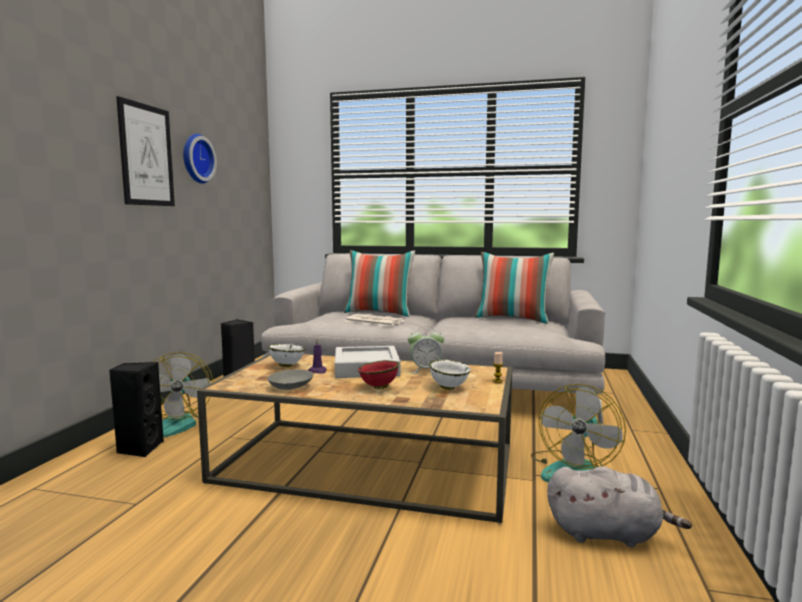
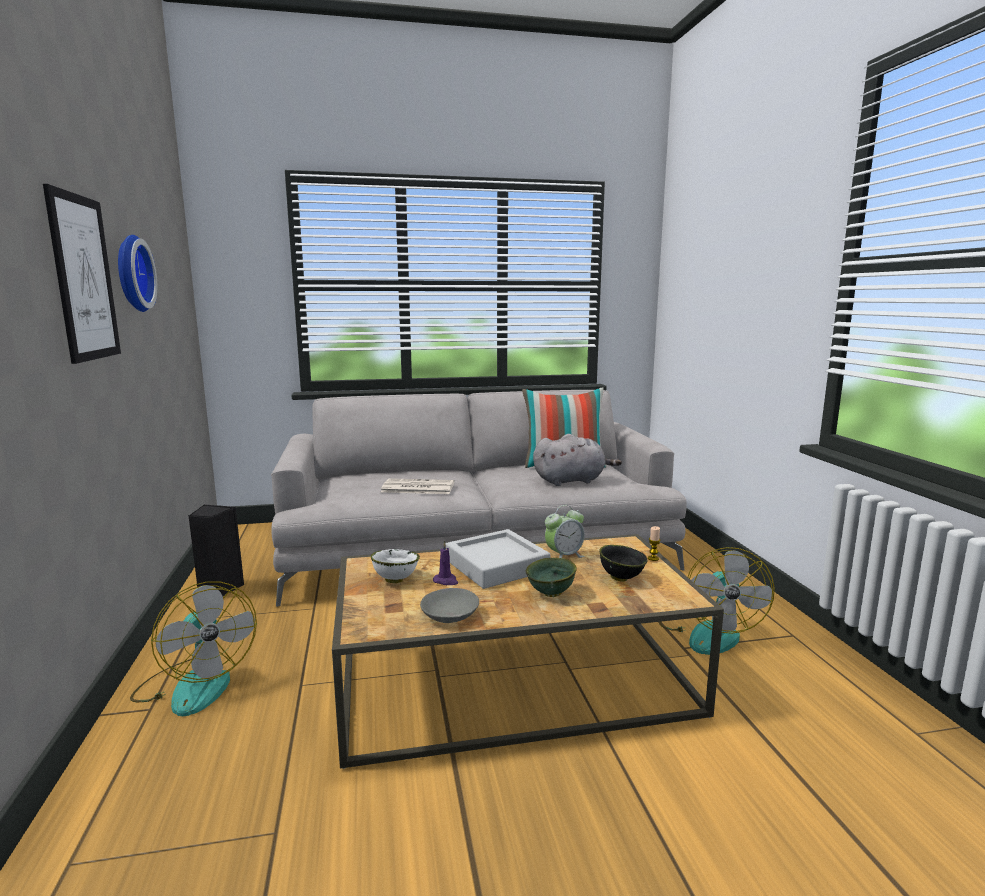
camera: 25 degrees left, 5 degrees up
(139, 448) = (182, 740): black speaker -> none
(379, 313) = (405, 473): pillow -> none
(379, 388) = (551, 594): red bowl -> green bowl
(449, 387) = (621, 578): white bowl -> black bowl
(607, 534) = (802, 699): grey plush toy -> grey plush toy (572, 481)

